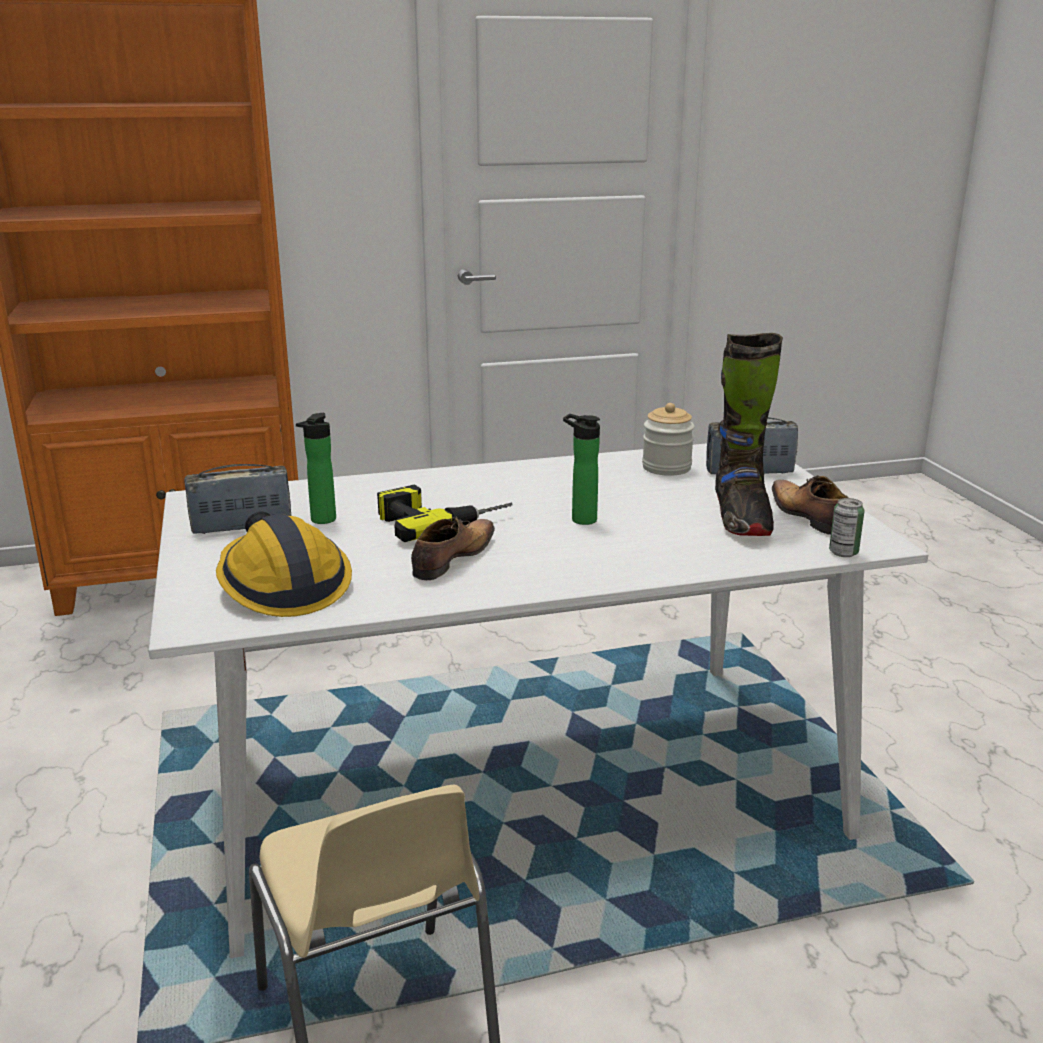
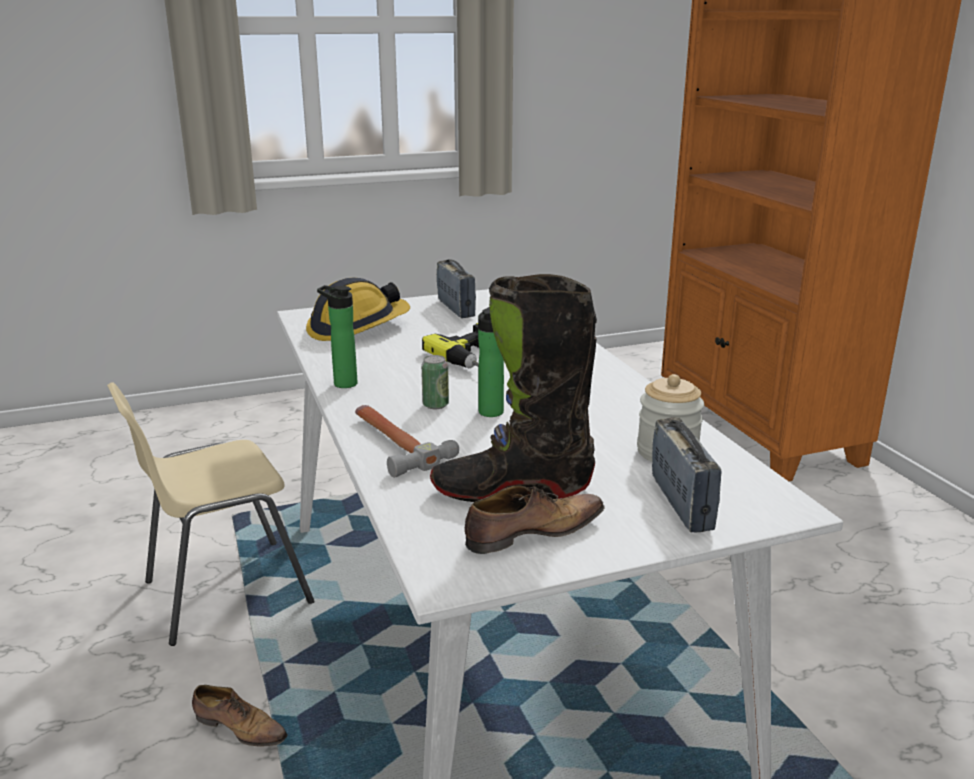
camera: 85 degrees right, 0 degrees up
(321, 521) = (470, 327): bottle -> bottle (342, 383)
(452, 559) = (400, 368): shoe -> shoe (239, 728)
(656, 561) = (393, 443): none -> hammer
(843, 552) = (416, 547): can -> can (435, 405)

